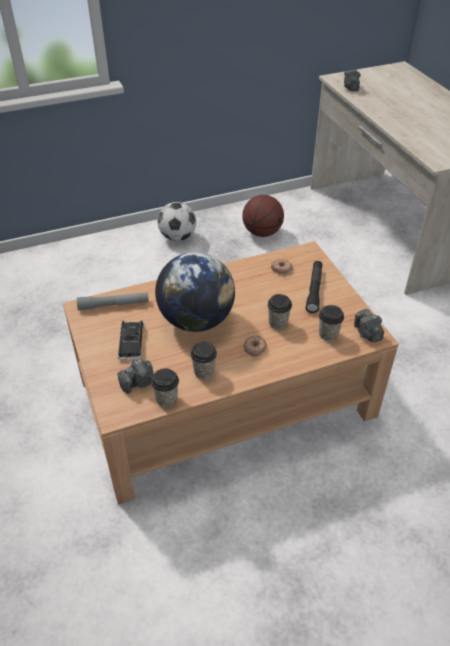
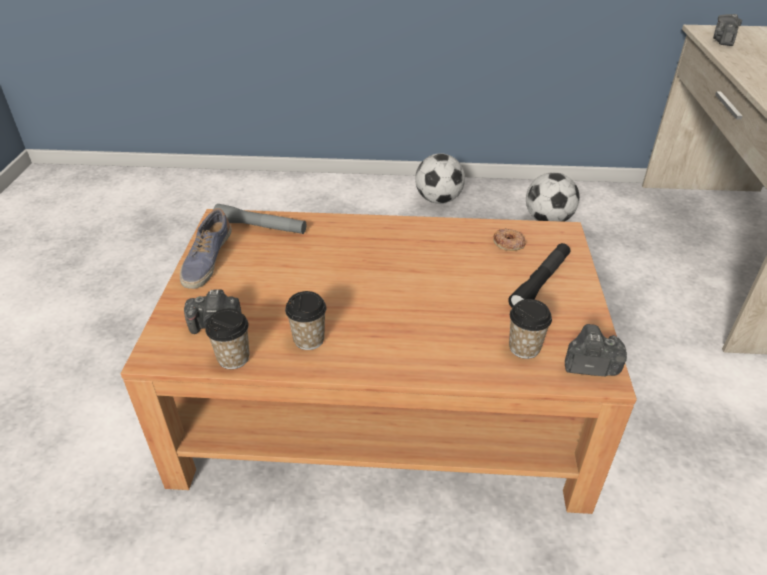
camera: 25 degrees right, 5 degrees down
(96, 342) = (207, 261): none -> shoe
(131, 342) = (246, 275): black toy car -> none
(196, 320) = (347, 273): globe -> none
(254, 348) = (401, 331): donut -> none
(262, 232) = (548, 220): basketball -> football
(278, 323) = (457, 309): cup -> none
(367, 333) = (589, 365): camera -> camera turned 90 degrees clockwise

